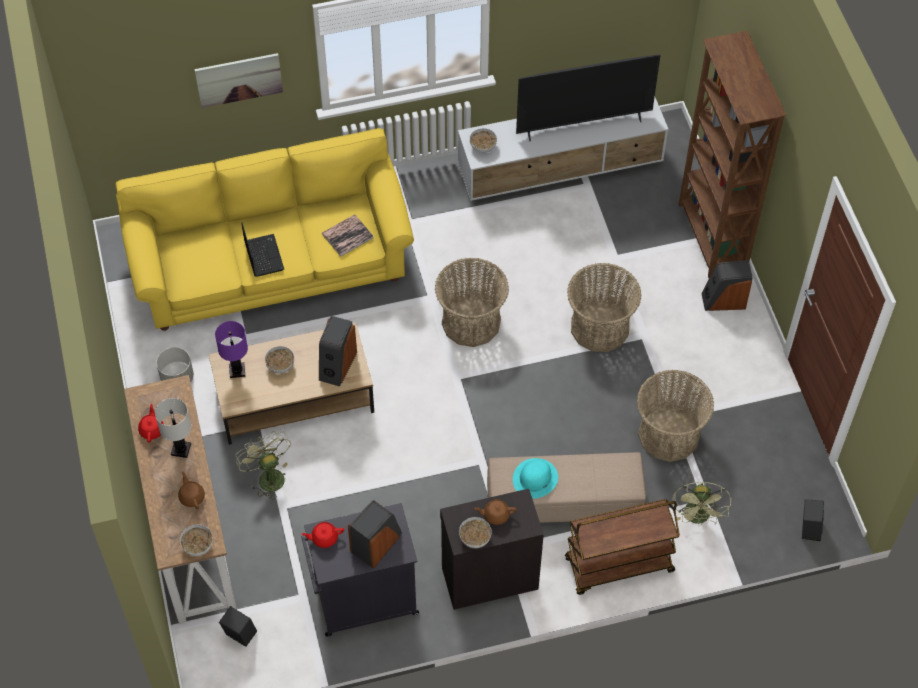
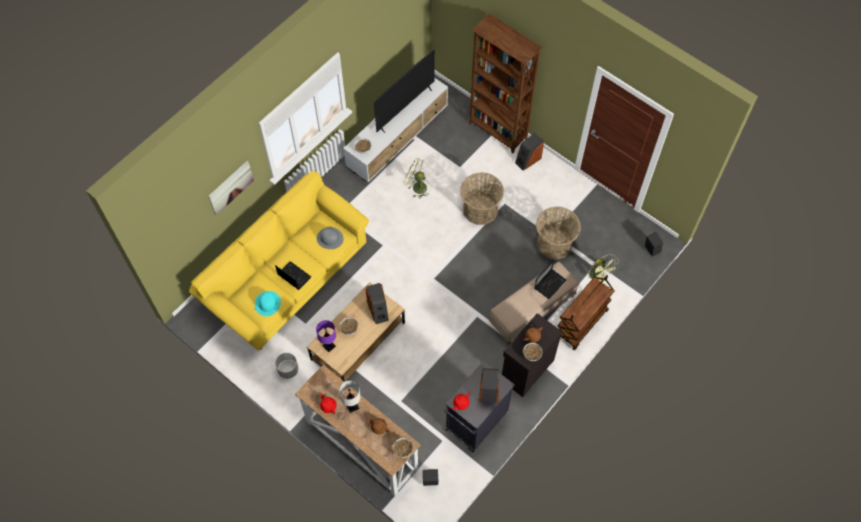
camera: 35 degrees left, 5 degrees up
(267, 476) = (377, 390): green fan -> green fan (416, 187)
(347, 235) = (330, 238): book -> grey hat
(471, 322) = (415, 245): basket -> none
(535, 478) = (521, 306): turquoise hat -> turquoise hat (267, 303)
(602, 474) = (550, 283): none -> laptop

